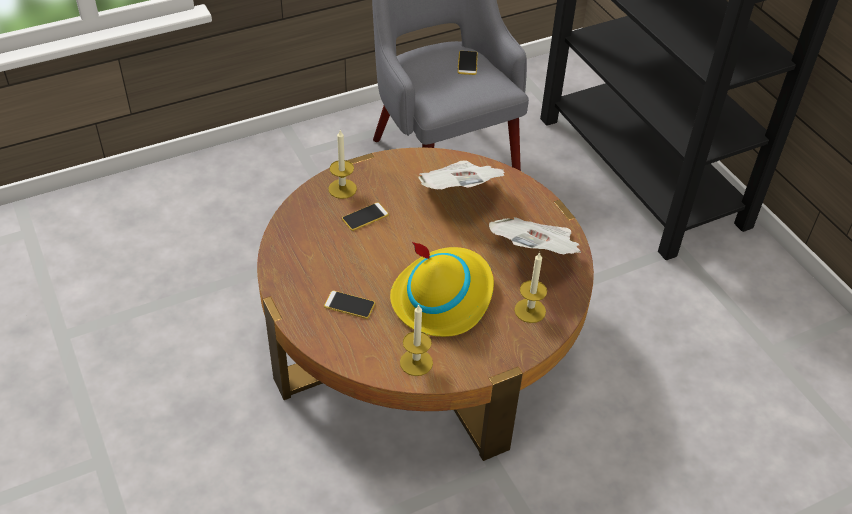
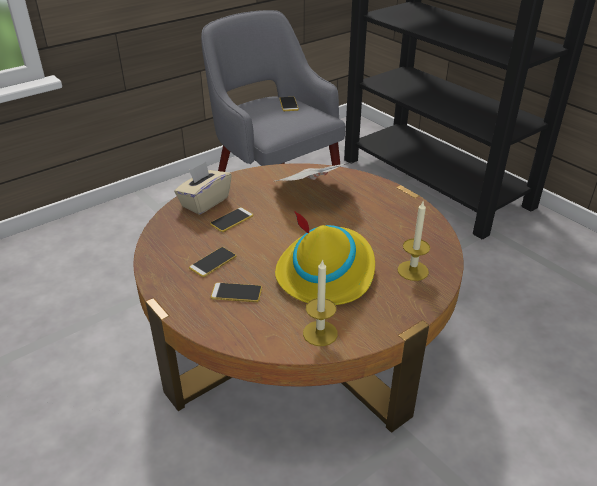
camera: 10 degrees left, 10 degrees down
(335, 266) = (213, 262): none -> phone
(342, 189) = (204, 202): candle -> beige tissue box
(535, 252) = (397, 225): newspaper -> none

